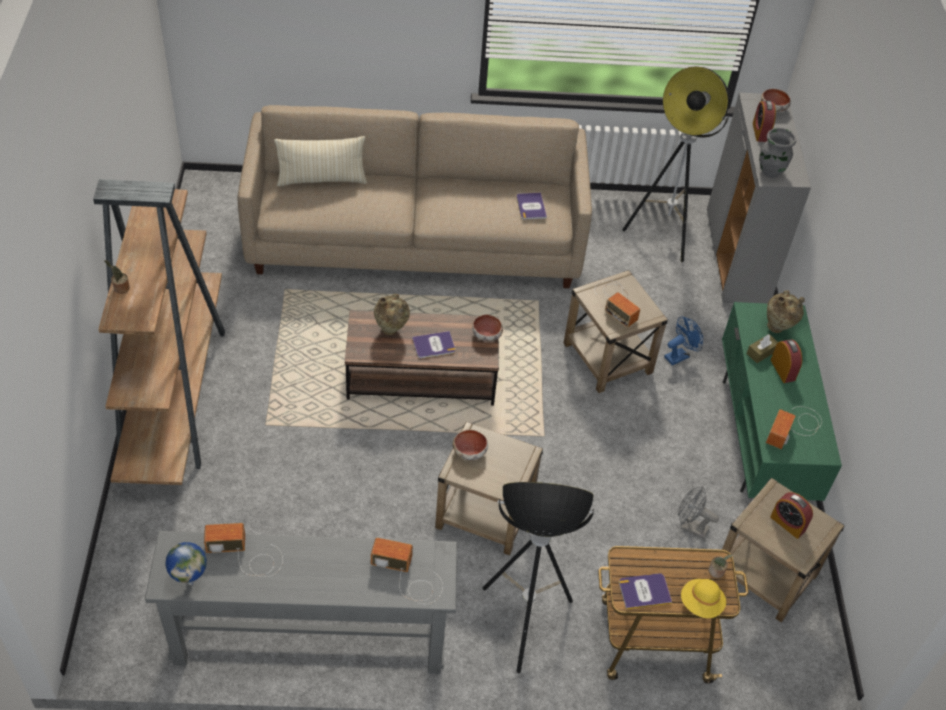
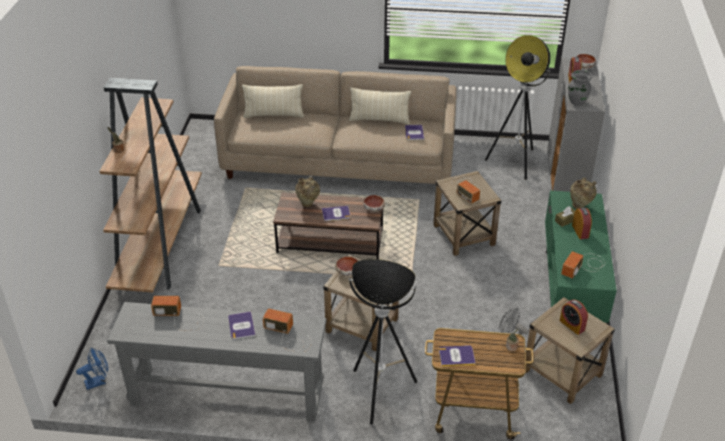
camera: 10 degrees right, 10 degrees down
(190, 581) = (139, 331): globe -> none
(338, 563) = (241, 326): none -> book
(478, 185) = (379, 120): none -> beige pillow
(679, 355) = (516, 235): blue fan -> blue fan (98, 381)
(701, 604) = (497, 366): yellow hat -> none

